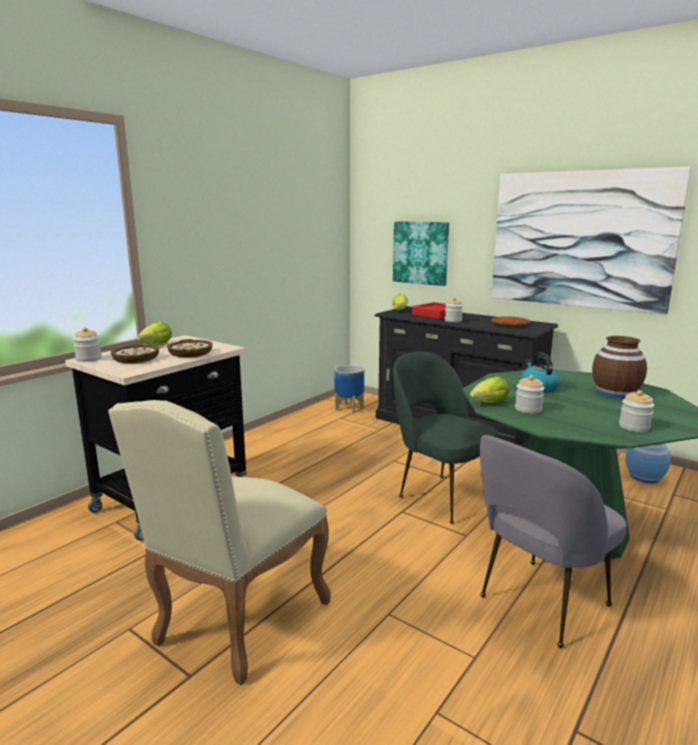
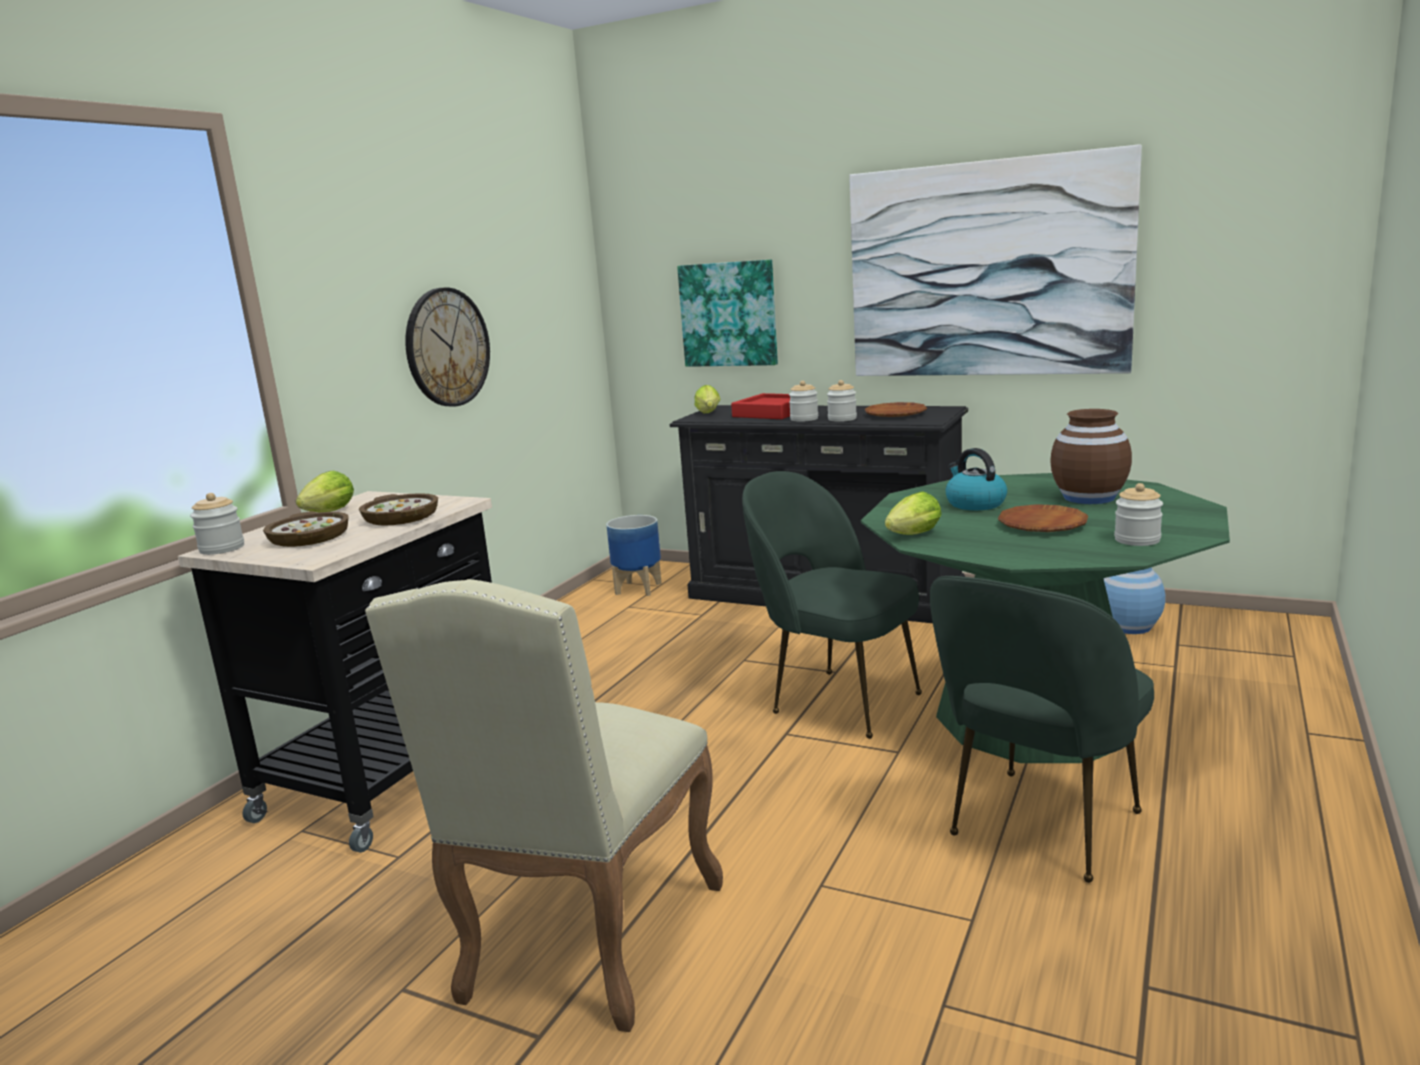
camera: 10 degrees left, 0 degrees up
(248, 257) = (447, 347): none -> wall clock
(528, 409) = (975, 536): jar -> jar (842, 419)
(538, 605) = (1038, 831): grey chair -> green chair
(575, 408) = (1042, 525): none -> brown plate

